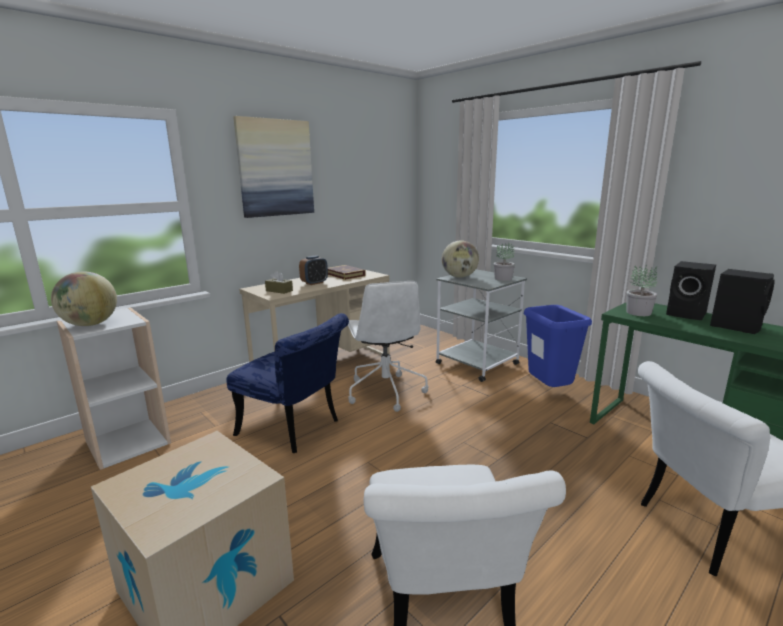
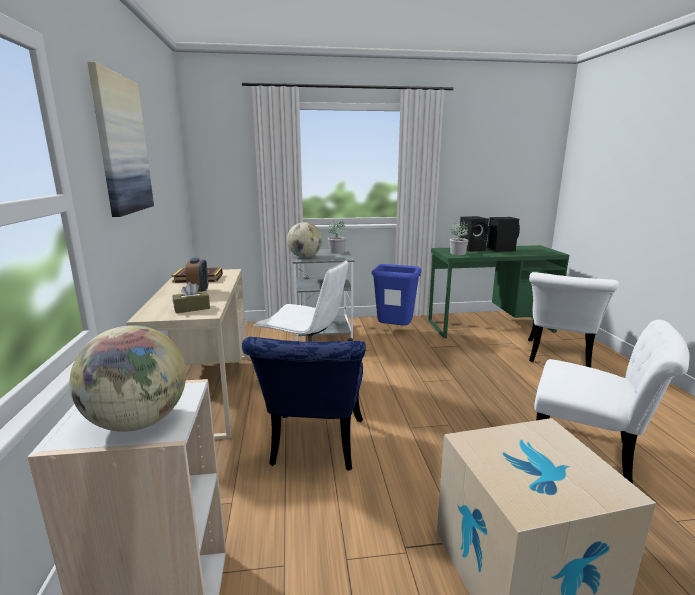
camera: 55 degrees left, 0 degrees up
(295, 429) = (314, 447): blue chair -> blue chair turned 120 degrees clockwise

